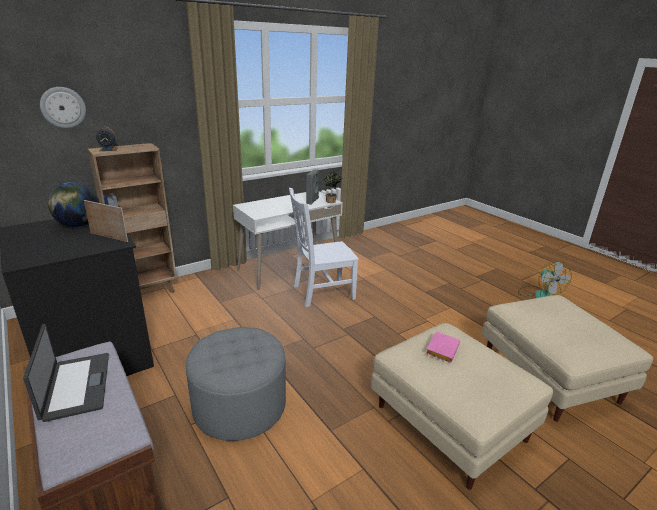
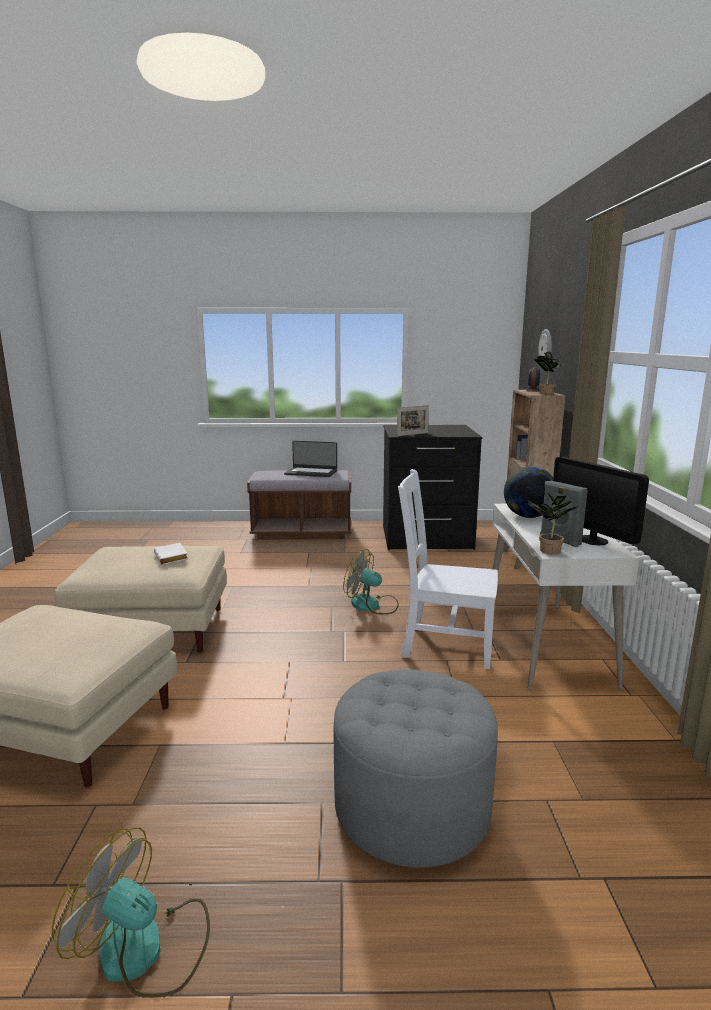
camera: 125 degrees right, 10 degrees down
(78, 225) = (448, 432): globe -> globe (528, 516)
(142, 146) = (546, 393): none -> potted plant
(240, 406) = (303, 566): grey ottoman -> grey ottoman (412, 806)
(294, 331) = (372, 605): none -> fan
(303, 196) = (592, 540): none -> monitor
(321, 292) = (444, 645): white chair -> white chair turned 90 degrees counterclockwise
(441, 349) = (172, 557): pink book -> white book

